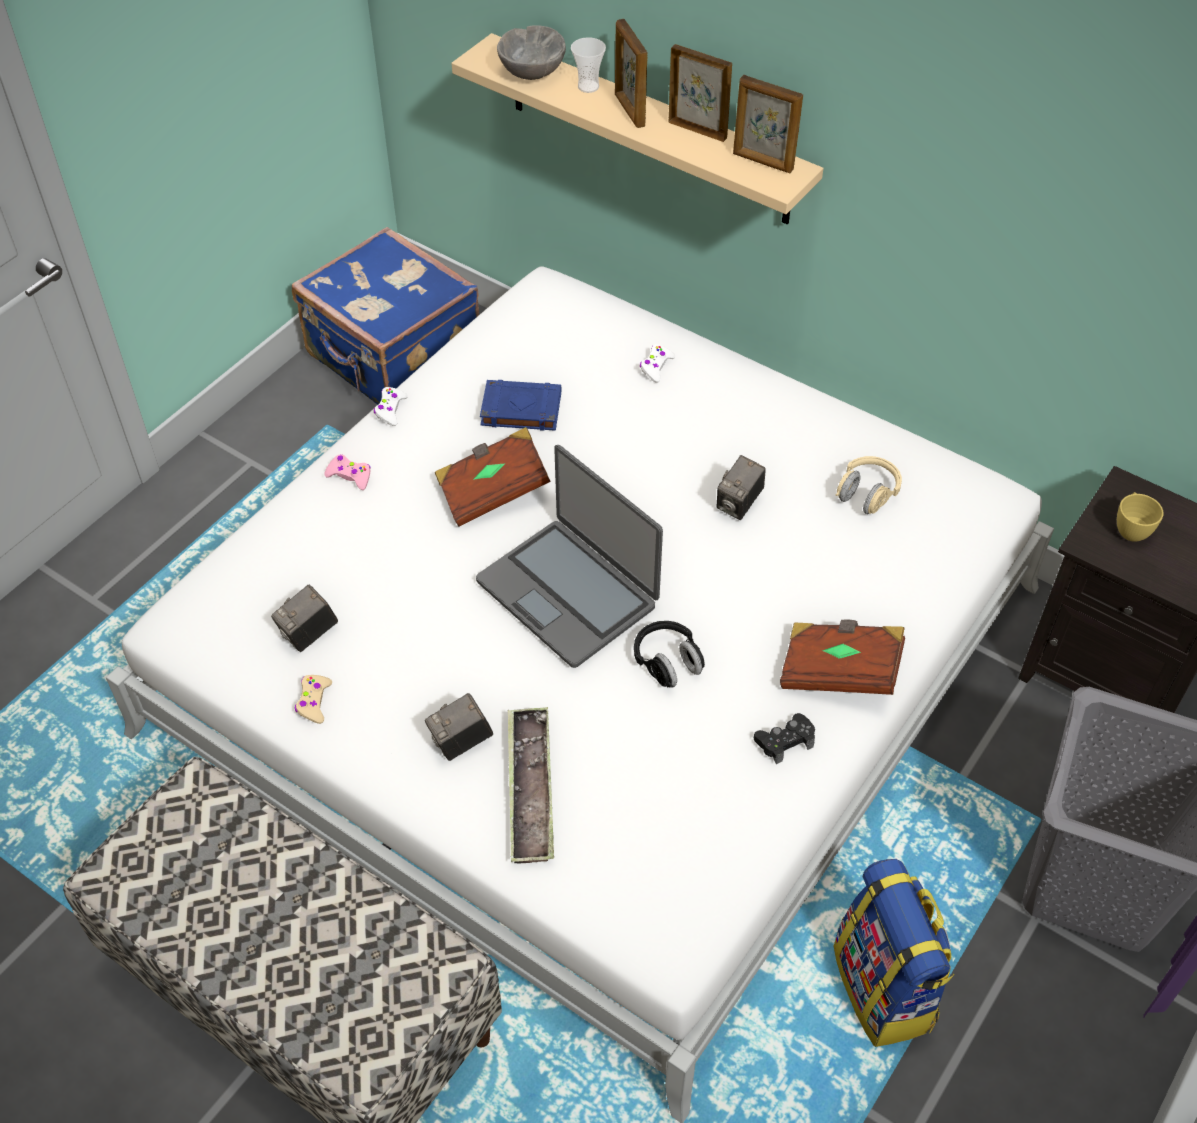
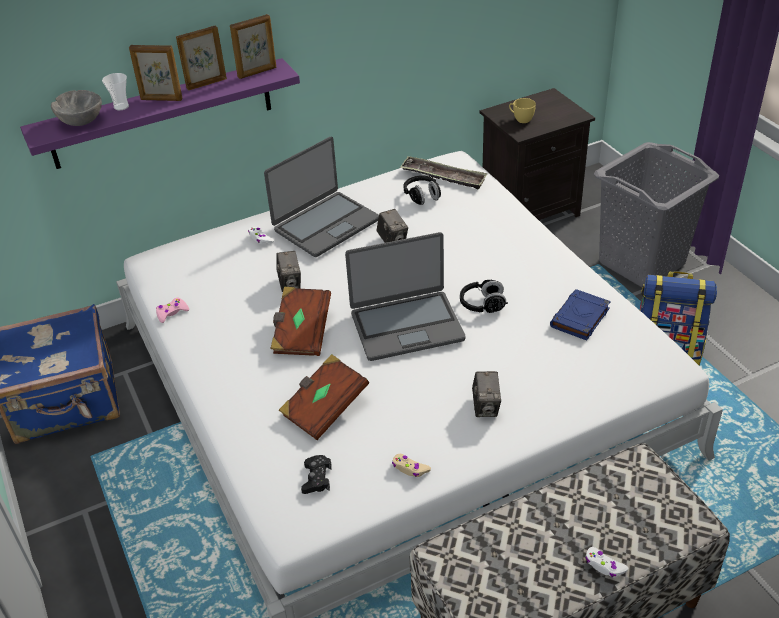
camera: 60 degrees left, 10 degrees down
(309, 634) = (351, 456): camera -> camera (290, 283)
(350, 476) = (229, 396): pink game controller -> pink game controller (172, 313)
(390, 410) = (187, 360): white game controller -> white game controller (604, 566)
(520, 409) = (243, 302): blue book -> blue book (580, 318)
(530, 789) = (538, 387): tray -> tray (443, 176)
(648, 130) = (162, 114): beige shelf -> purple shelf
(726, 417) = (325, 224): none -> laptop
(785, 741) = (561, 281): black game controller -> black game controller (317, 478)
(839, 671) = (528, 248): brown book -> brown book (324, 408)
(866, 494) = (422, 196): beige headphones -> black headphones

